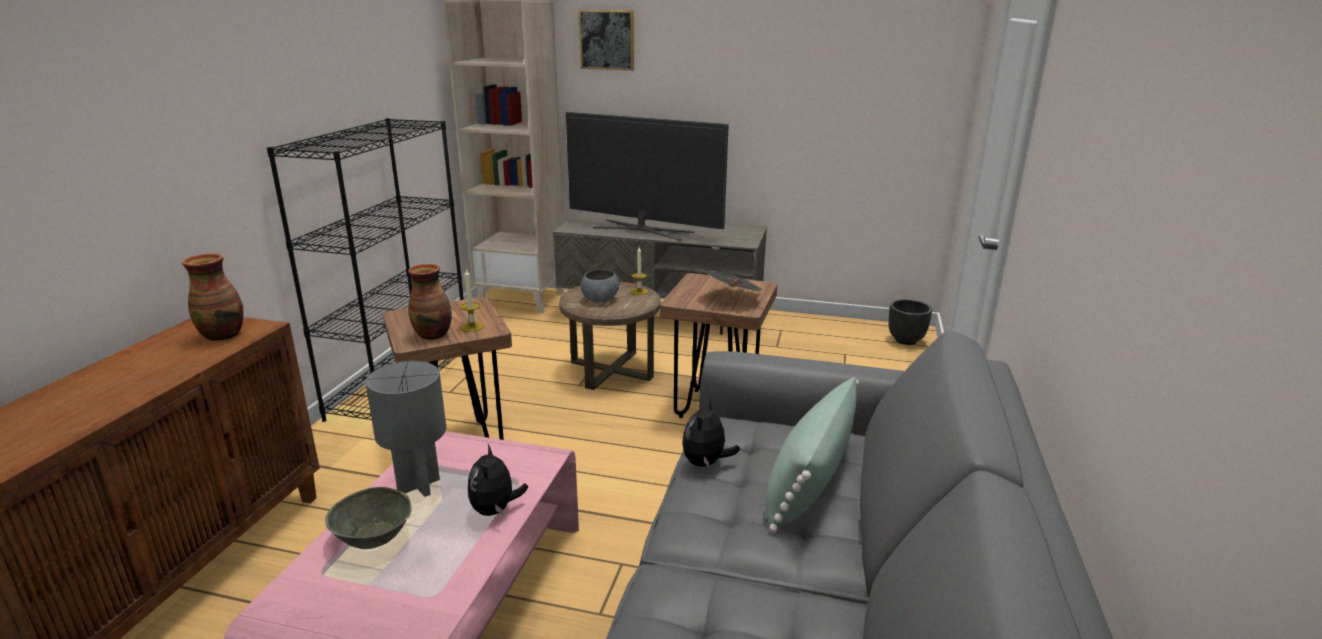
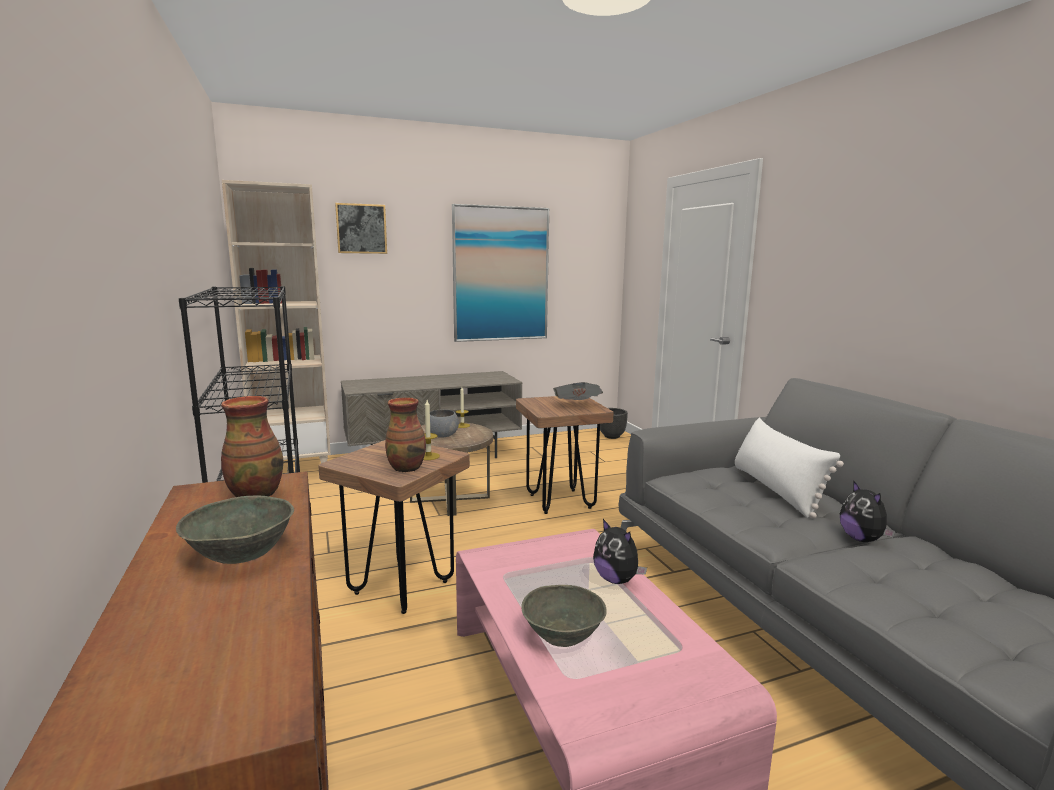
camera: 35 degrees left, 10 degrees down
(130, 382) = (241, 553): none -> grey bowl
(420, 486) = (530, 588): grey table lamp -> none
(643, 230) = (419, 383): television -> none
(706, 463) = (710, 499): plush toy -> plush toy (862, 539)
(775, 100) = (501, 274): none -> picture
(809, 481) = (776, 490): green pillow -> white pillow

